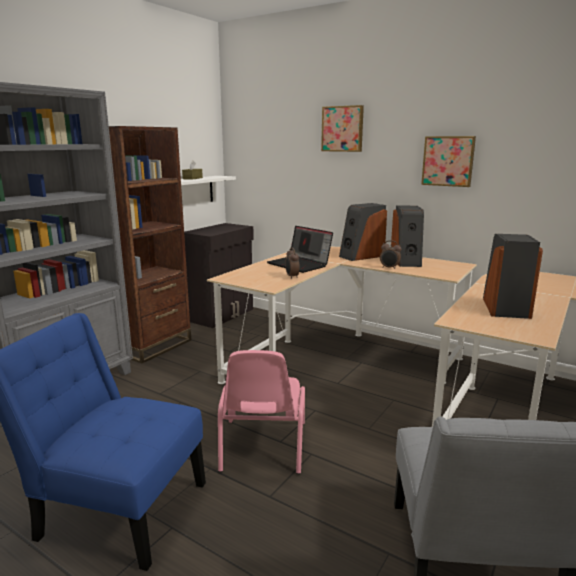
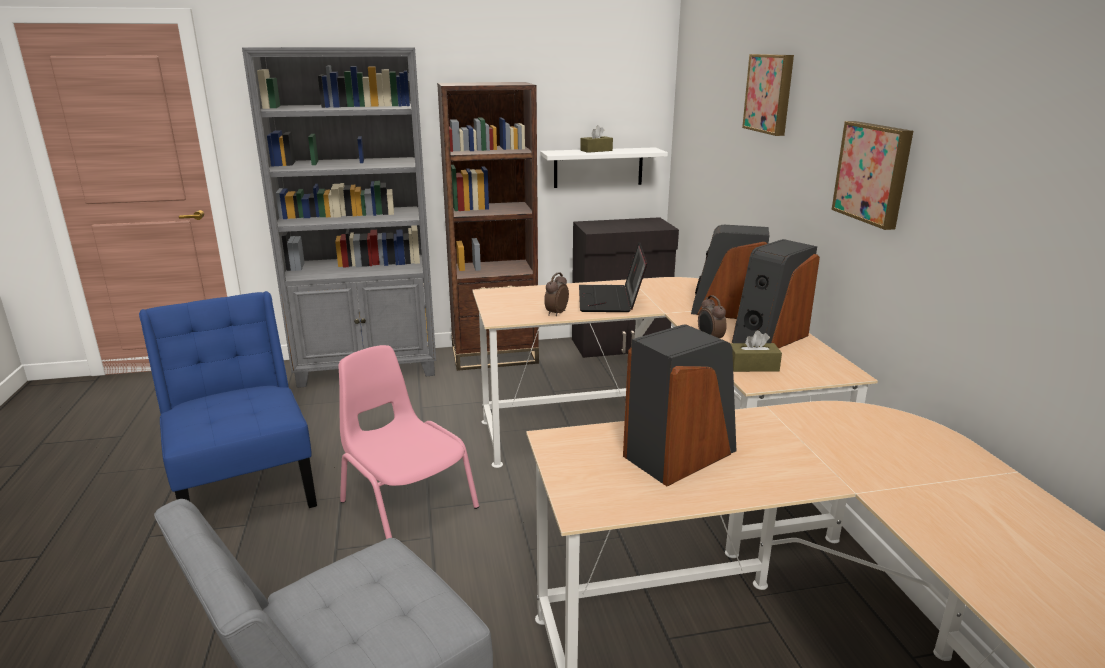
camera: 45 degrees right, 5 degrees up
(262, 447) = (407, 504): pink chair -> pink chair turned 90 degrees clockwise
(431, 272) = (752, 366): none -> brown tissue box

